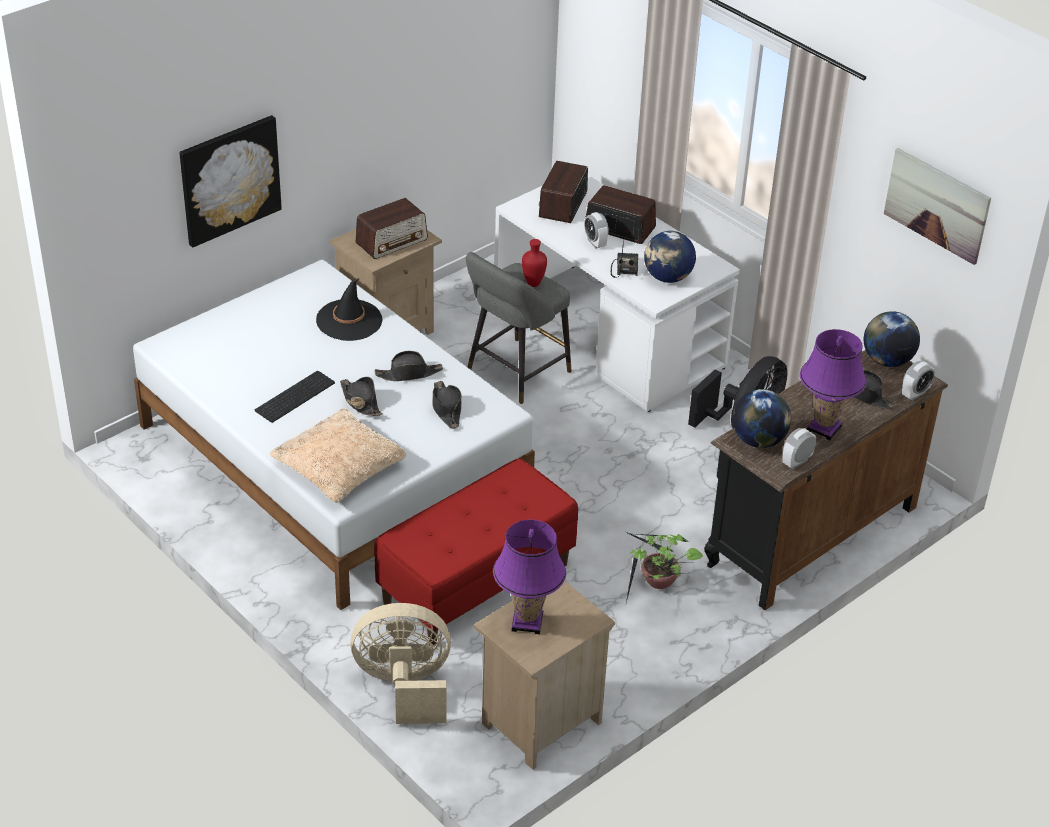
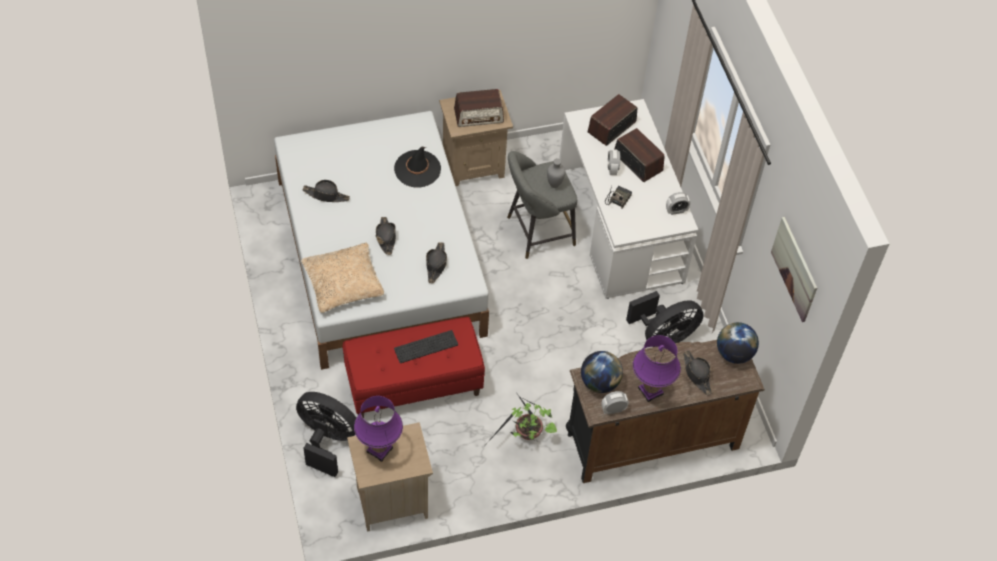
camera: 25 degrees right, 15 degrees up
(229, 179) = (359, 53): picture -> none
(294, 395) = (348, 217): keyboard -> keyboard (426, 345)
(405, 686) = (327, 440): beige fan -> black fan
(409, 374) = (429, 227): black hat -> black hat (326, 195)
(533, 284) = (554, 185): red vase -> grey vase
(667, 278) = (642, 218): globe -> none
(915, 394) = (733, 388): alarm clock -> alarm clock (676, 211)

